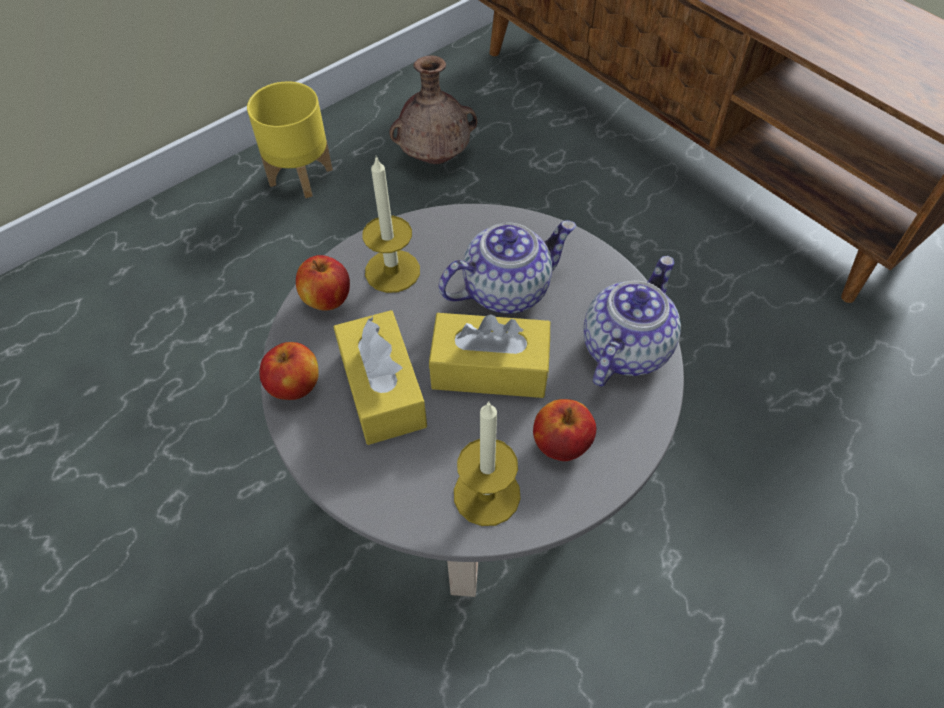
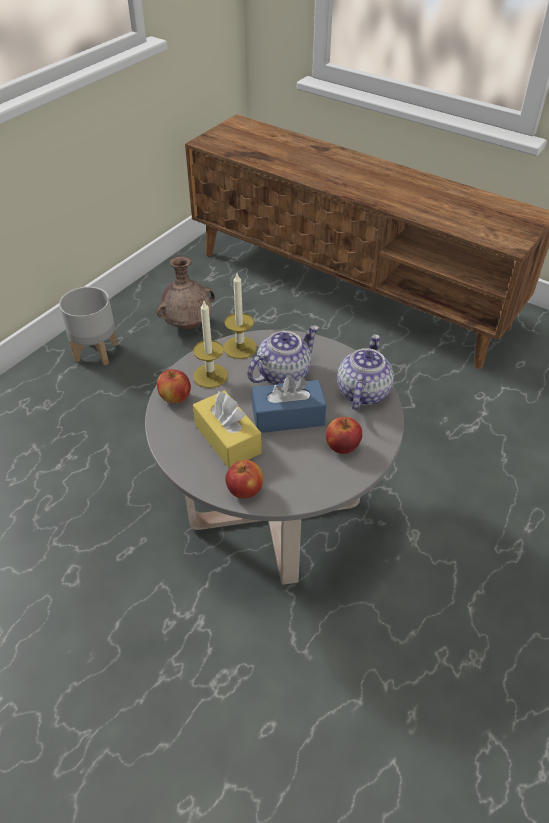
camera: 15 degrees left, 10 degrees down
(295, 386) = (173, 447): apple -> apple (245, 490)
(301, 175) = (96, 351): yellow planter -> grey planter
(487, 494) = (308, 480): candle -> candle (240, 347)
(490, 369) = (288, 416): yellow tissue box -> blue tissue box

